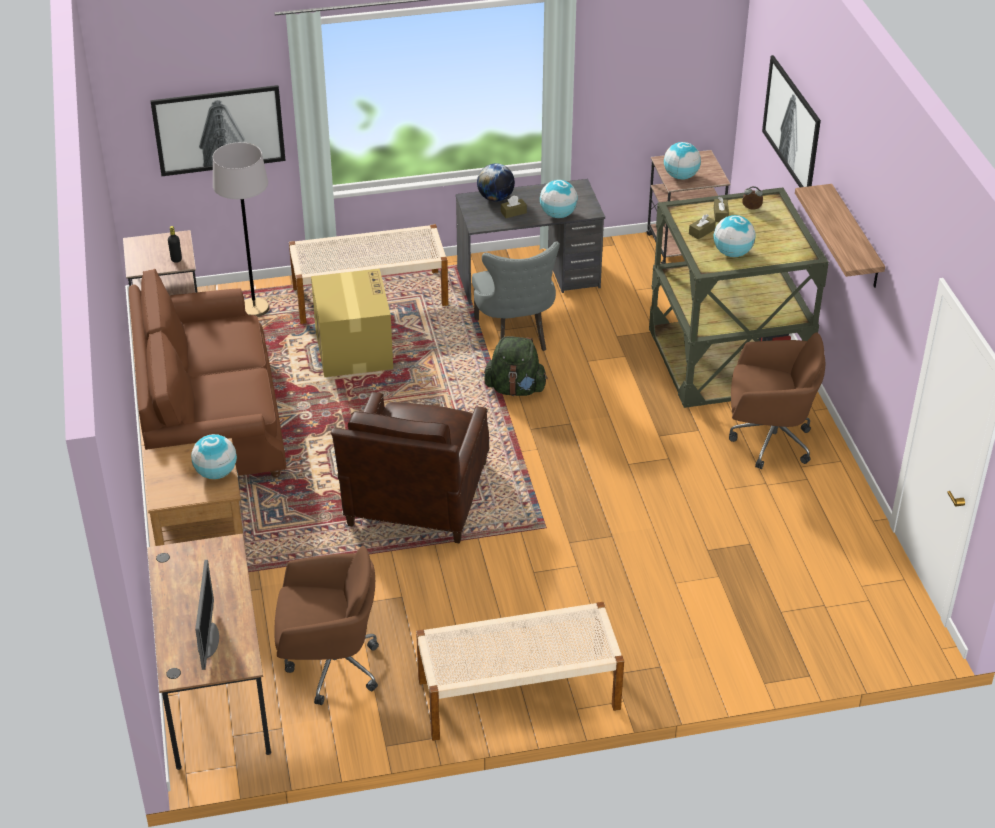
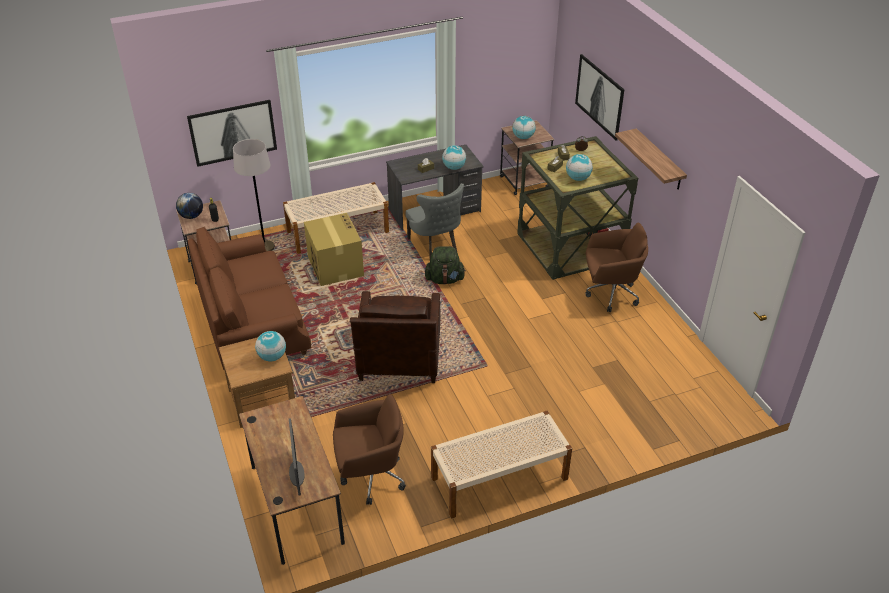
camera: 10 degrees left, 0 degrees up
(495, 198) = (412, 161): globe -> globe (191, 216)

